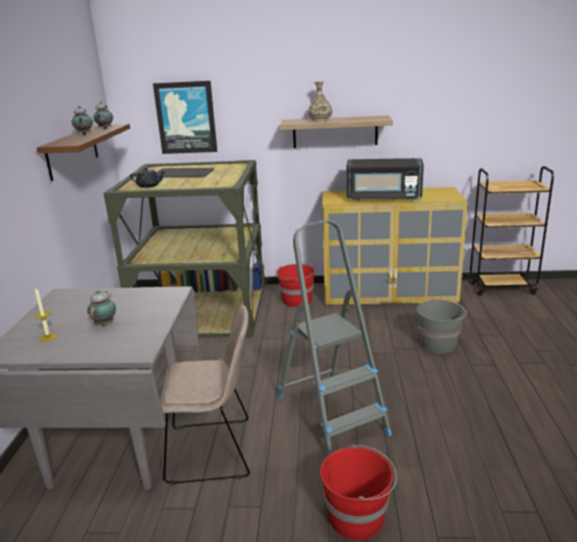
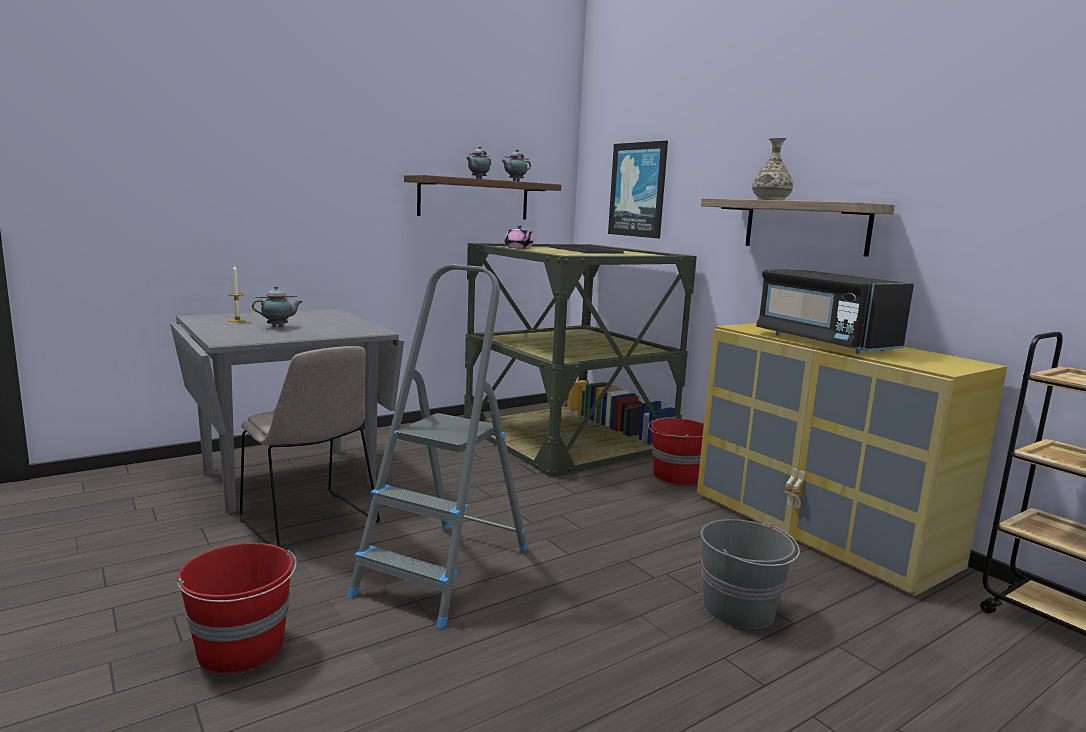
camera: 50 degrees right, 10 degrees down
(149, 186) = (518, 248): black teapot -> pink teapot

